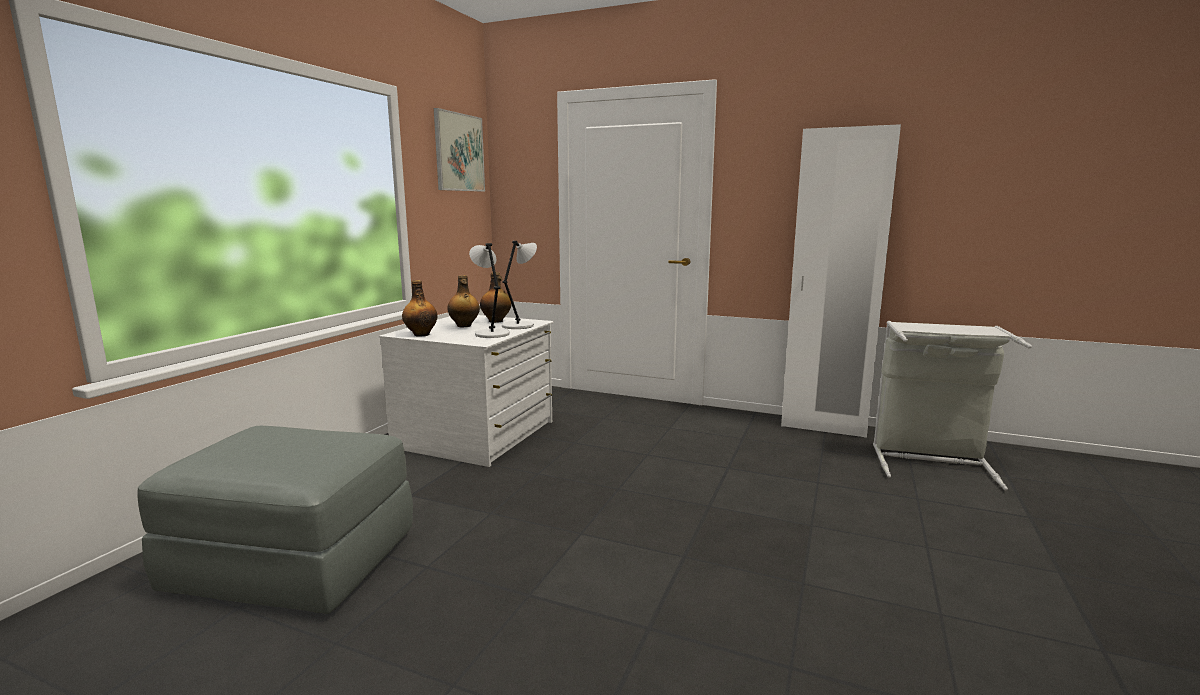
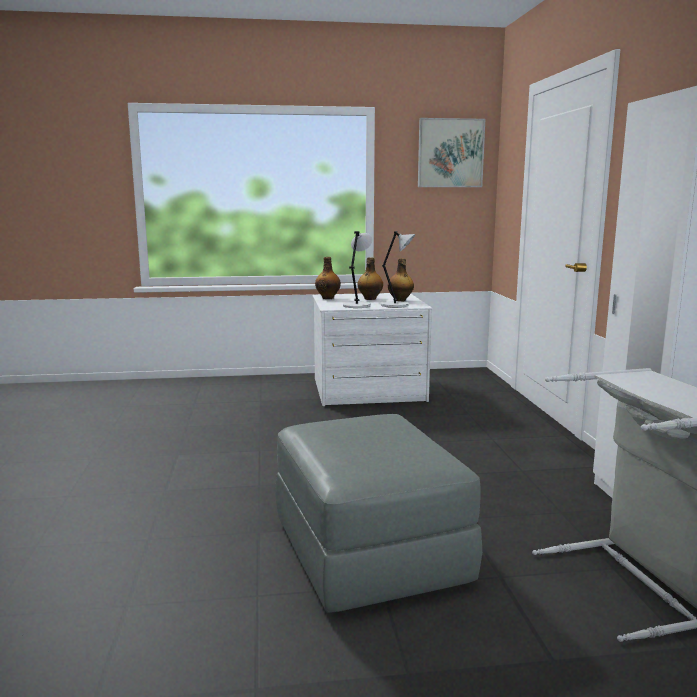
camera: 60 degrees right, 0 degrees up
(296, 562) = (169, 402): grey ottoman -> grey ottoman (370, 553)

